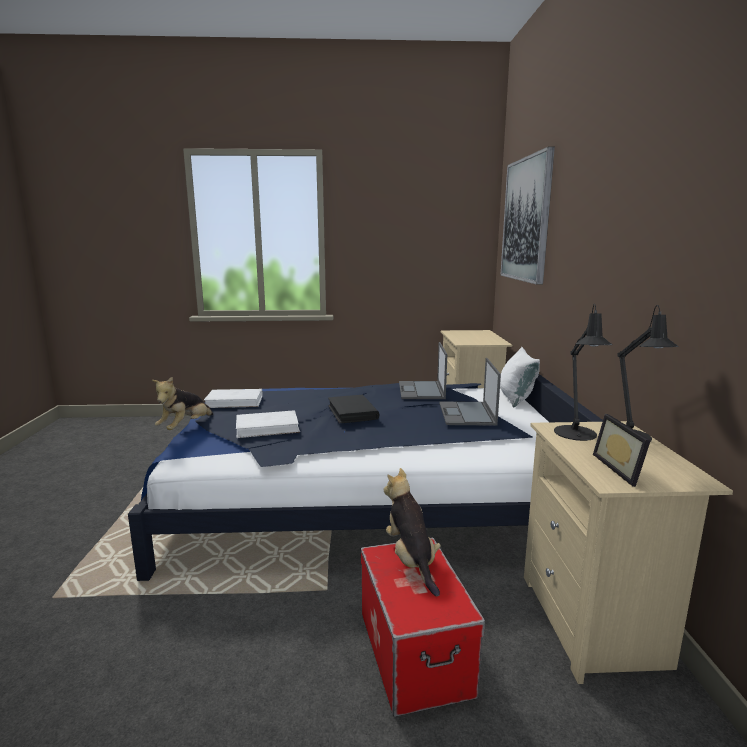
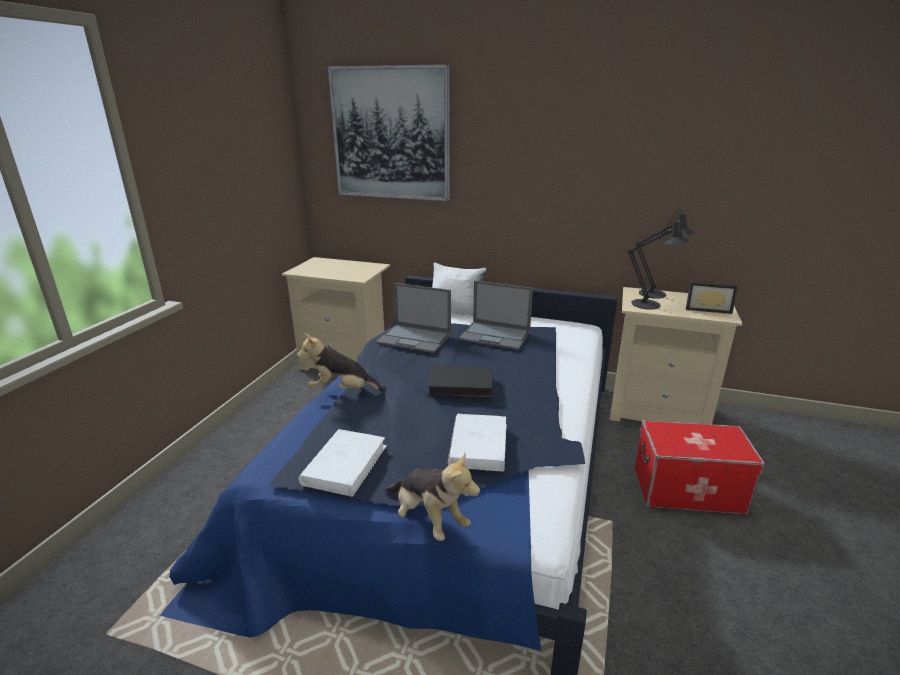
camera: 70 degrees left, 10 degrees up
(411, 560) = (674, 436): plush toy -> plush toy (343, 390)

